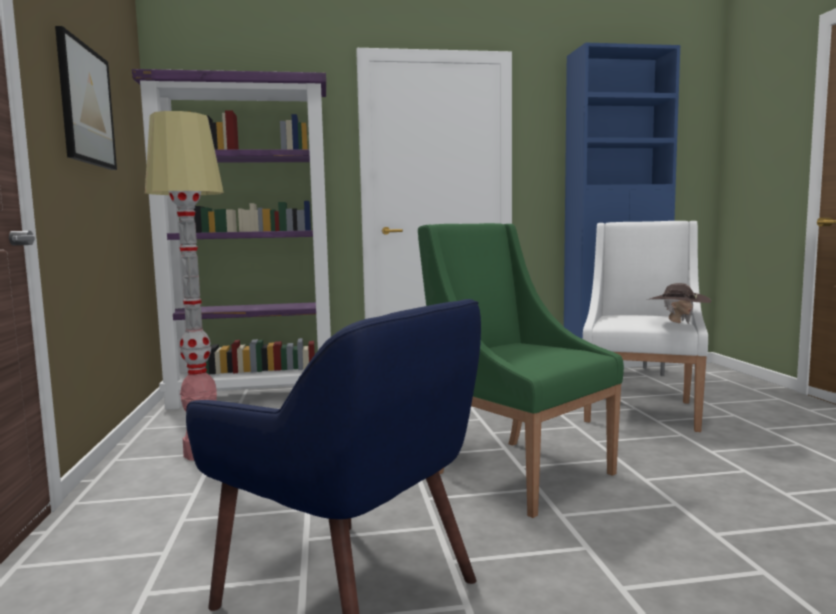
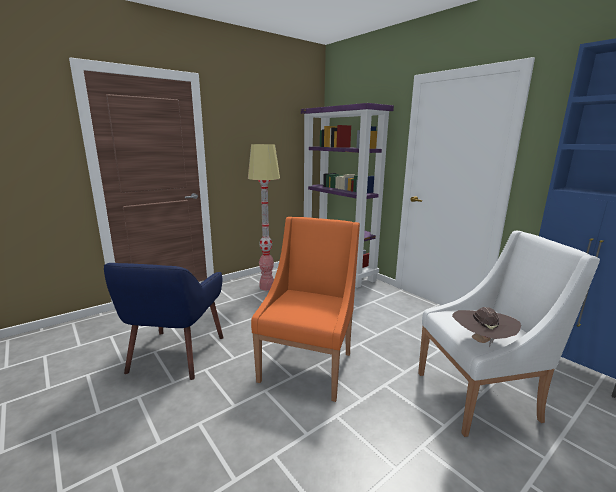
camera: 60 degrees right, 10 degrees up
(86, 105) = (257, 136): picture -> none
(517, 472) = (308, 365): green armchair -> orange armchair

